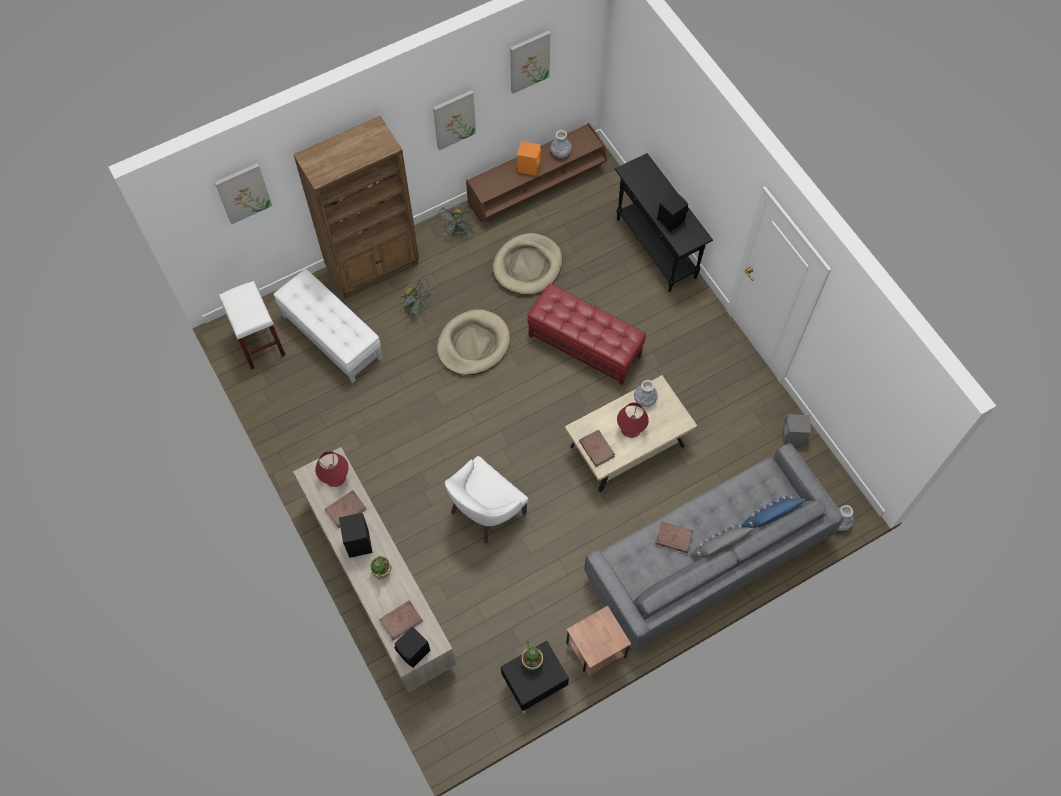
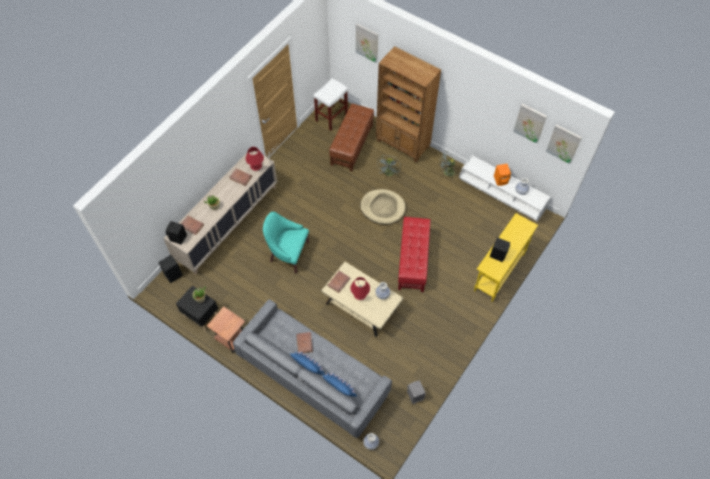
camera: 65 degrees right, 5 degrees down
(332, 336) = (352, 145): white ottoman -> brown ottoman
(358, 542) = (226, 190): black speaker -> black speaker (173, 274)
(454, 119) = (478, 113): picture -> picture (563, 143)
(484, 511) = (288, 253): white armchair -> turquoise armchair
(528, 266) = (446, 213): beige dog bed -> none
(537, 187) = (501, 197): brown tv stand -> white tv stand
(656, 248) = (498, 272): black console table -> yellow console table
(717, 550) = (308, 369): grey pillow -> blue pillow

